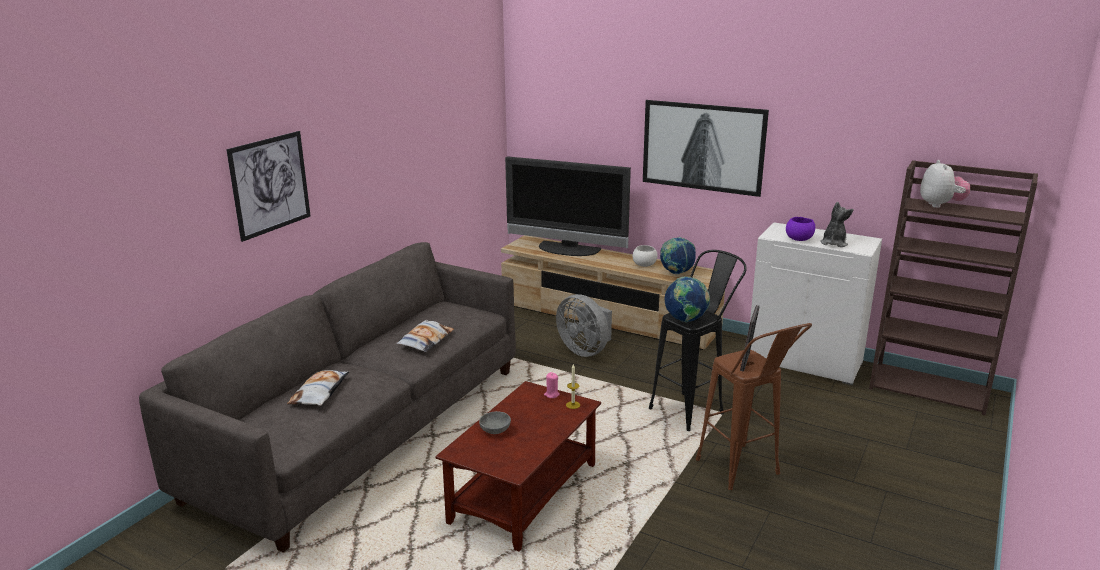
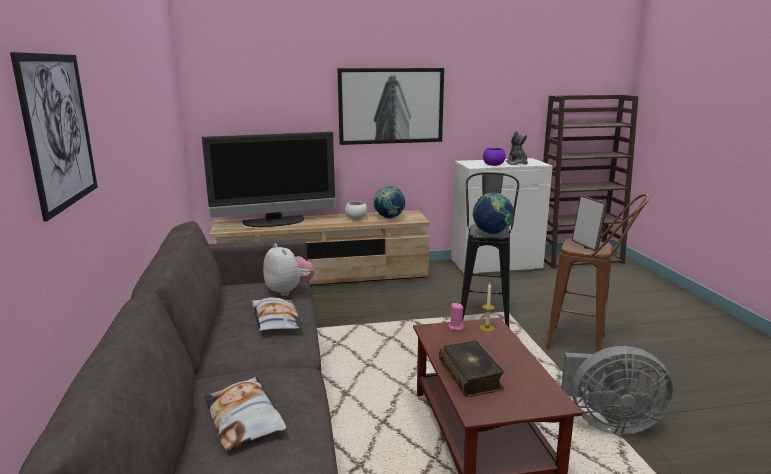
camera: 40 degrees left, 5 degrees down
(495, 431) = (471, 376): grey bowl -> book
(585, 350) = (344, 304): grey fan -> grey fan (608, 422)
(940, 205) = (574, 124): plush toy -> plush toy (289, 291)

